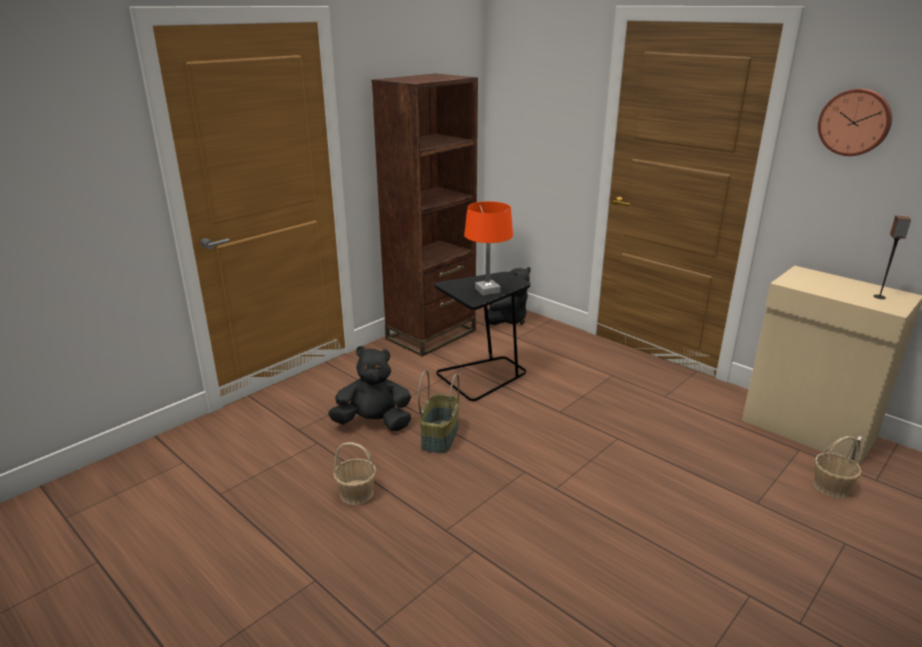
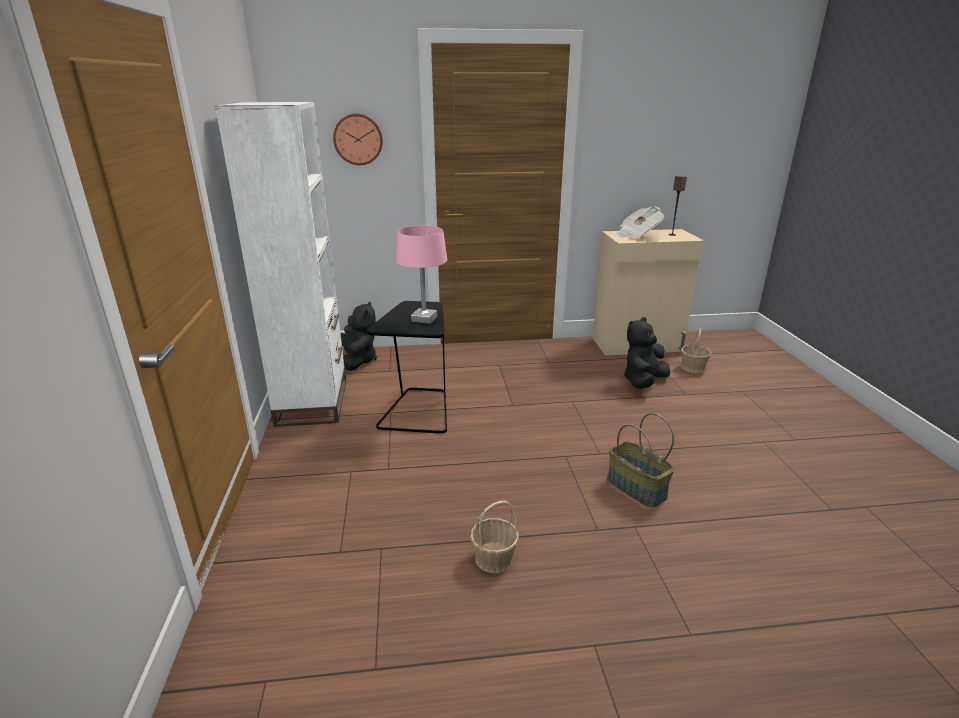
camera: 50 degrees left, 0 degrees up
(374, 423) = (400, 498): black plush toy -> black plush toy (643, 382)
(431, 335) = (313, 402): brown bookcase -> white bookcase
(439, 436) = (470, 472): basket -> basket (635, 488)
(487, 290) = (424, 319): orange table lamp -> pink table lamp
(825, 282) = (637, 235): none -> newspaper
(855, 122) = (627, 117): wall clock -> wall clock (358, 139)

